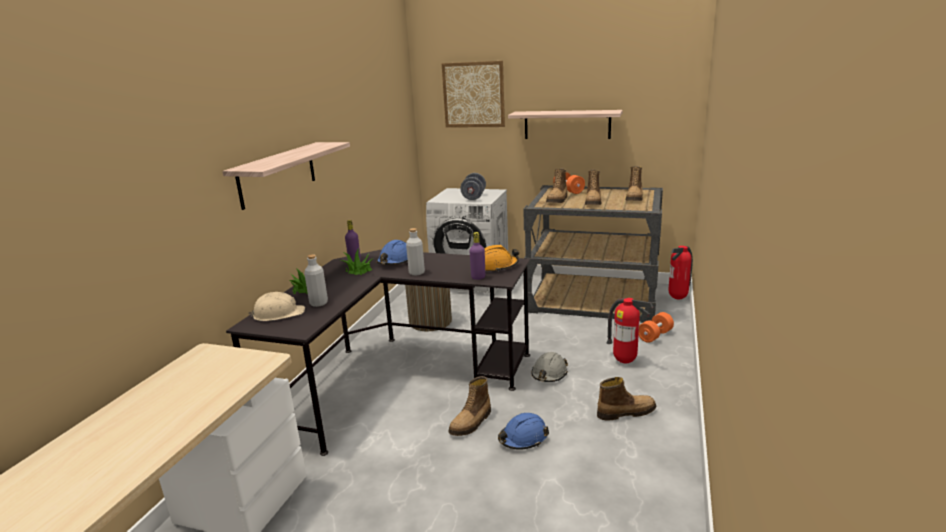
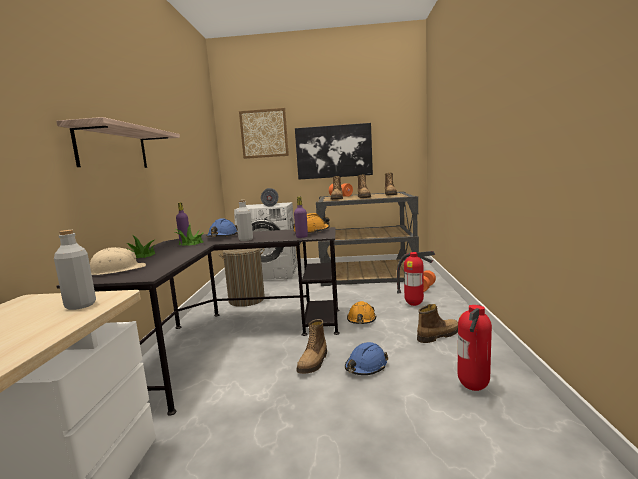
camera: 15 degrees left, 10 degrees down
(318, 303) = (159, 261): grey bottle -> grey bottle (80, 305)
(549, 374) = (361, 320): grey hard hat -> orange hard hat
(567, 124) = (334, 151): shelf -> picture
(678, 298) = (425, 267): fire extinguisher -> fire extinguisher (474, 388)

